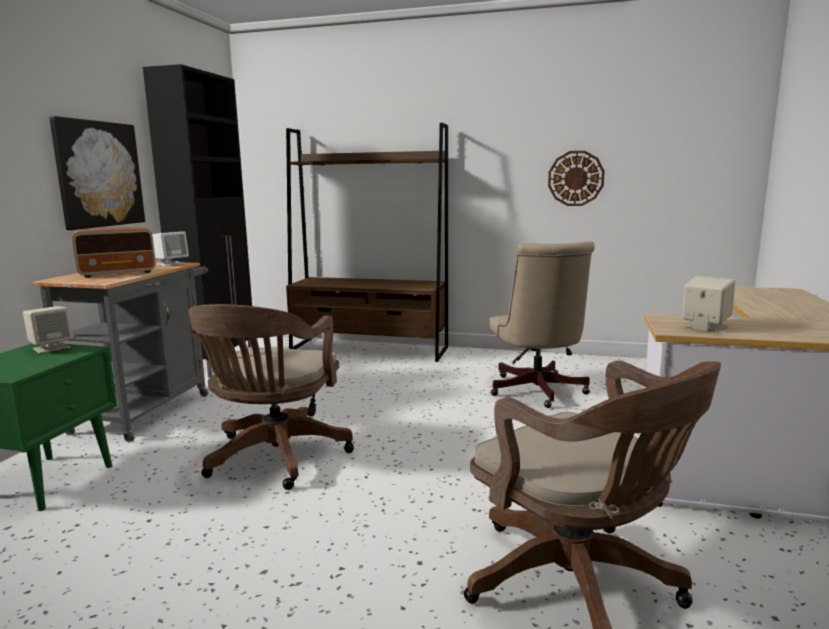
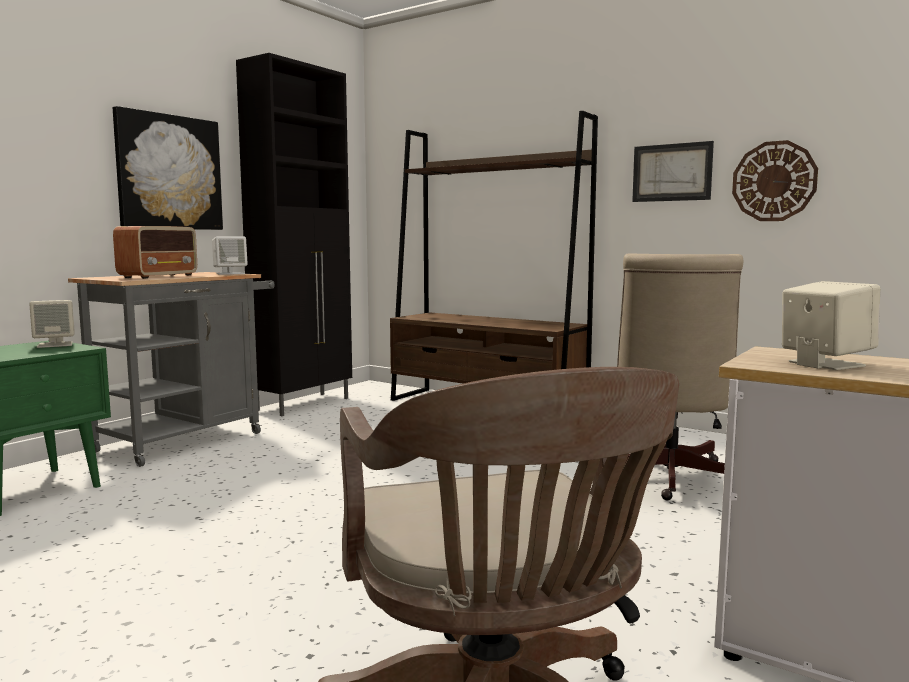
camera: 20 degrees right, 5 degrees down
(118, 273) = (159, 276): radio -> radio turned 60 degrees counterclockwise
(274, 458) = (263, 505): brown office chair -> none
(504, 169) = (672, 172): none -> picture

